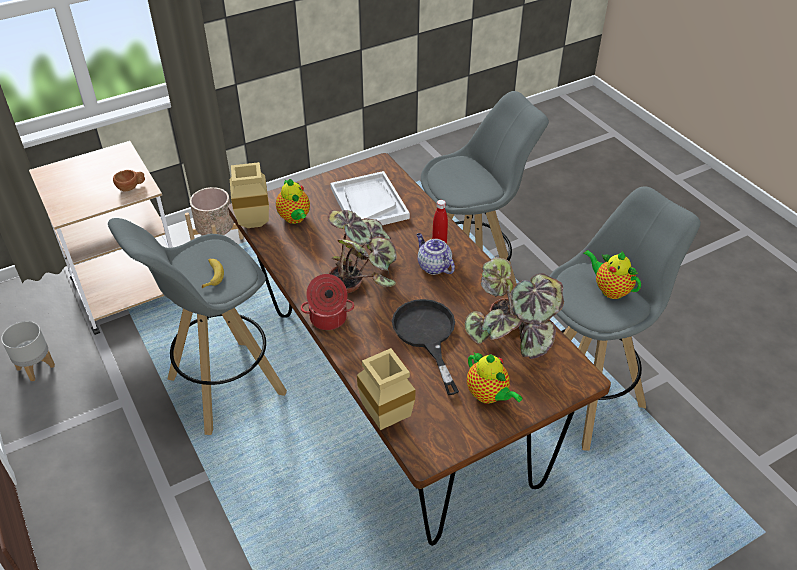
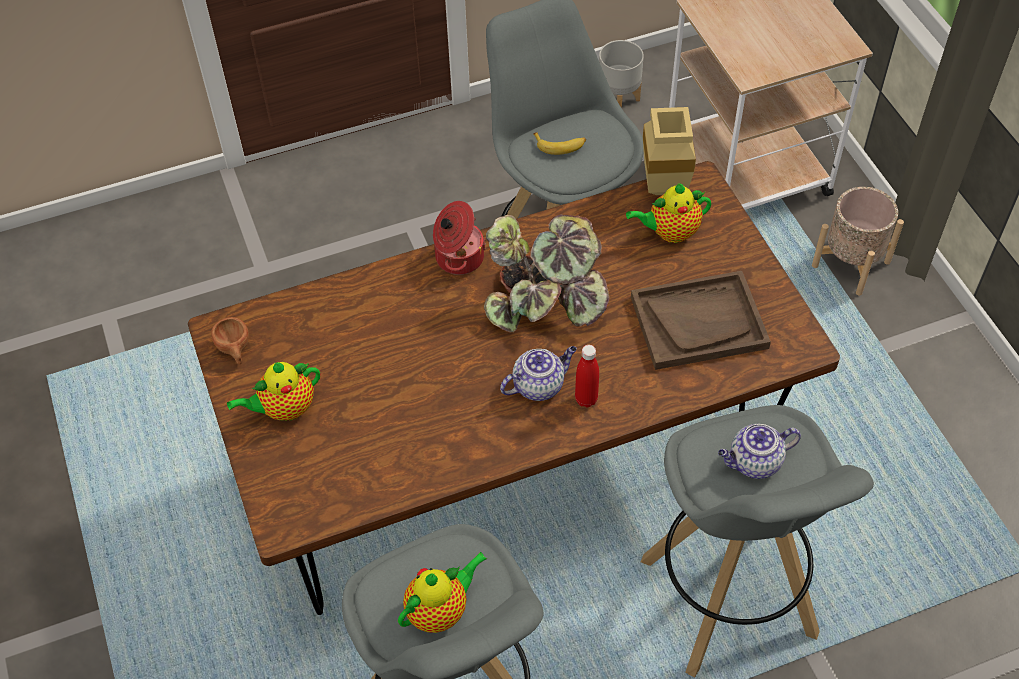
camera: 100 degrees right, 10 degrees up
(131, 187) = (755, 61): brown cup -> brown cup (235, 350)
(369, 203) = (699, 322): white tray -> brown tray
(383, 418) = (283, 298): beige vase -> none
(427, 335) = (403, 358): black frying pan -> none
(466, 178) = (754, 463): none -> teapot
(514, 334) = (381, 459): potted plant -> none

